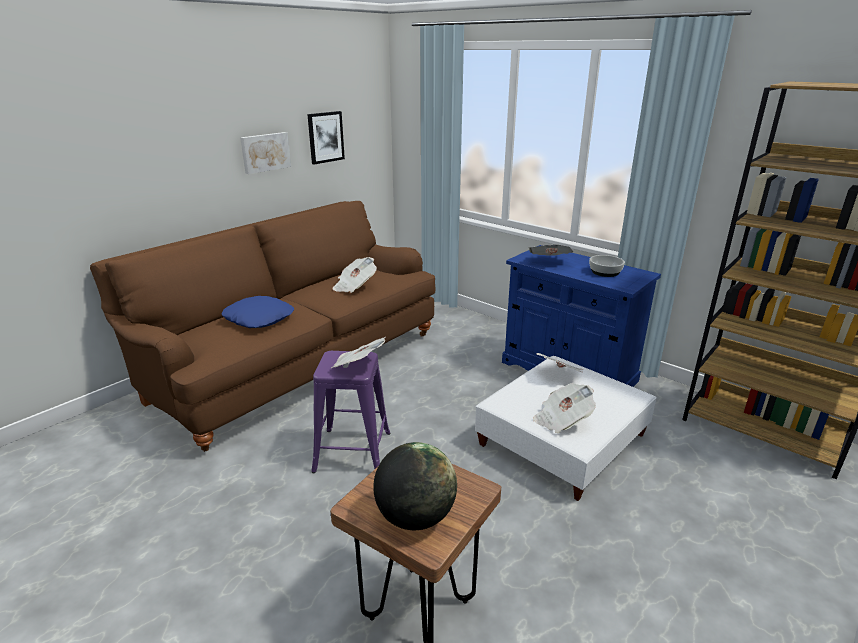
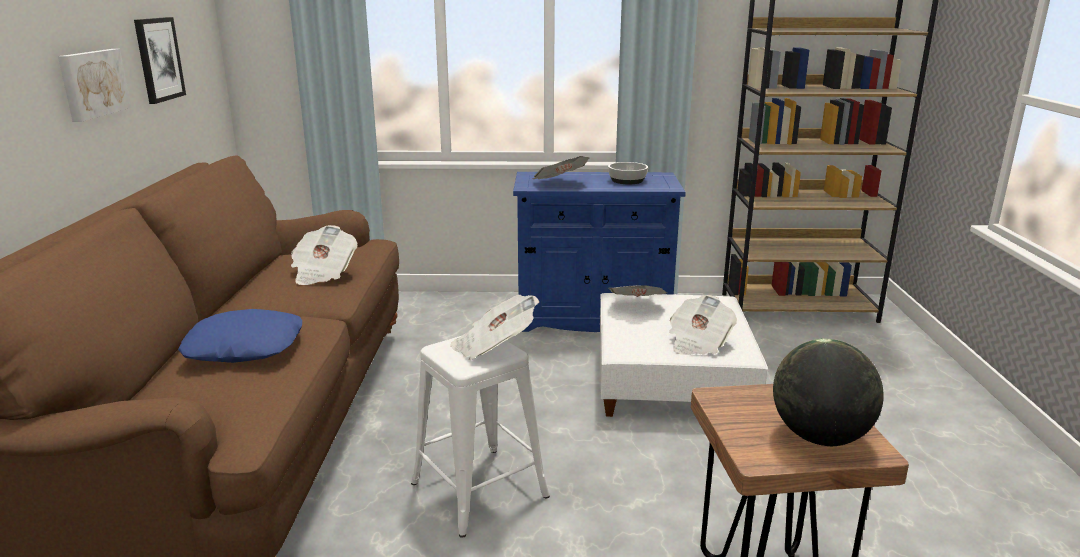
camera: 40 degrees left, 5 degrees down
(353, 451) = (479, 489): purple stool -> white stool

